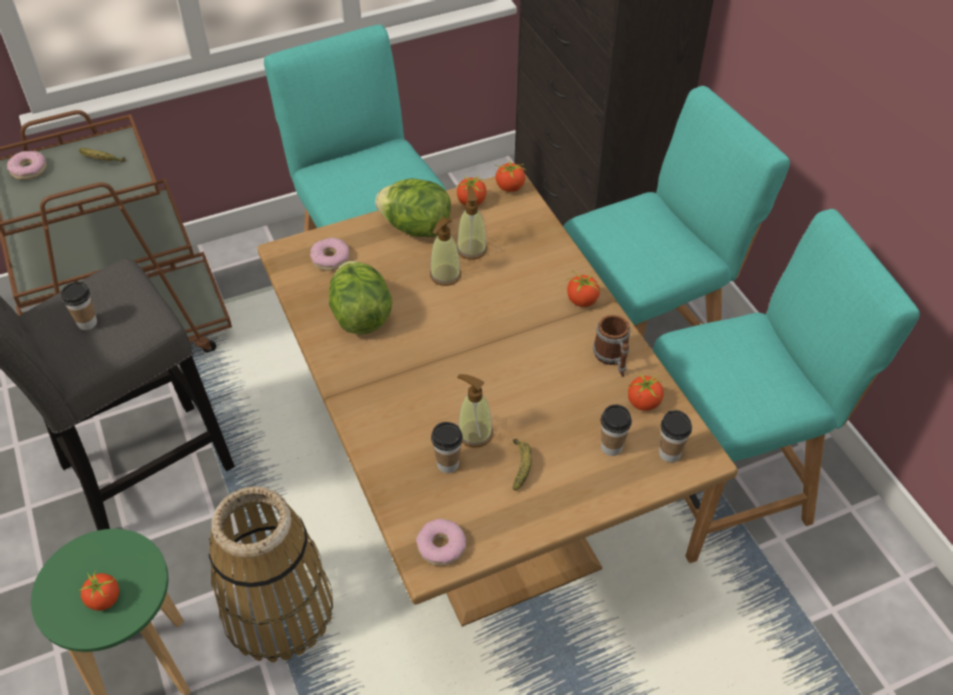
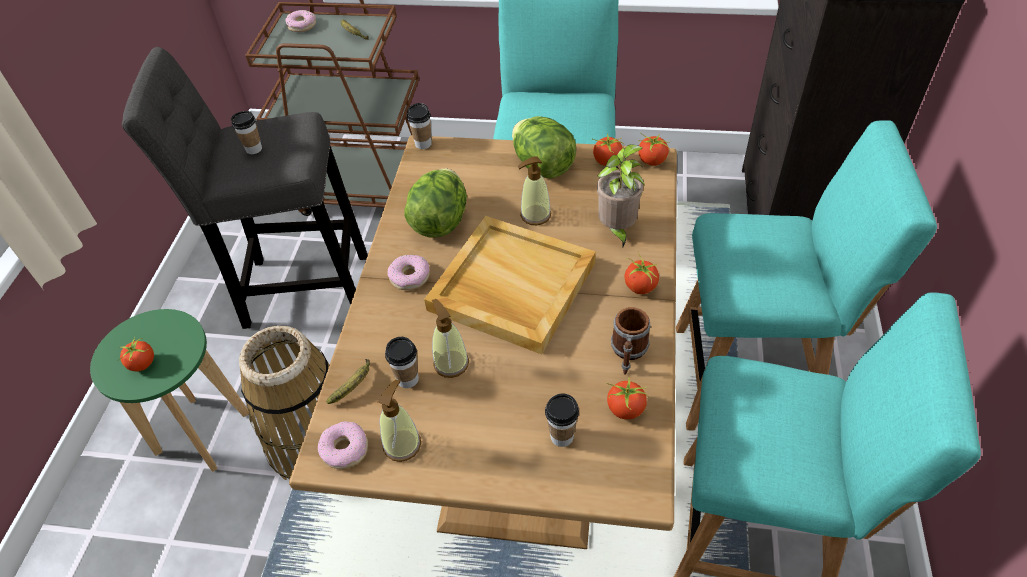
camera: 35 degrees right, 0 degrees up
(330, 258) = (454, 165): donut -> donut (410, 276)
(471, 249) = (576, 201): soap dispenser -> soap dispenser (402, 444)
(473, 347) = (510, 287): none -> beige tray
(521, 466) = (466, 413): banana -> banana (354, 386)
(526, 260) = (617, 230): none -> potted plant
(669, 453) = (613, 471): cup -> cup (423, 144)

